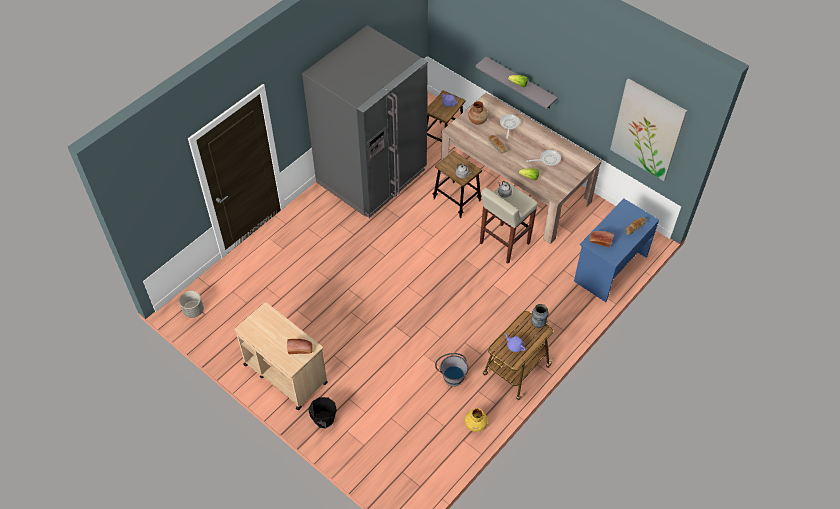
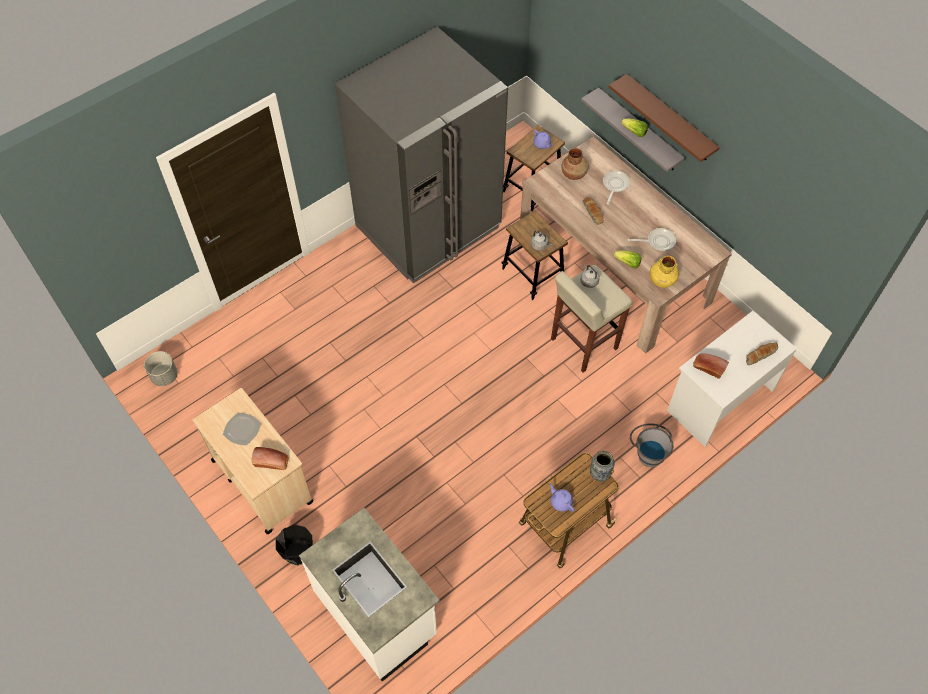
camera: 10 degrees right, 5 degrees up
(273, 330) = (242, 429): none -> plate
(392, 452) = (377, 614): none -> white counter
(451, 375) = (477, 518): grey bucket -> grey bucket (648, 452)
(475, 424) = (495, 593): yellow vase -> yellow vase (662, 280)
(543, 71) = (669, 119): none -> brown shelf
(609, 268) = (719, 399): blue desk -> white desk
(647, 130) = (800, 223): picture -> none

